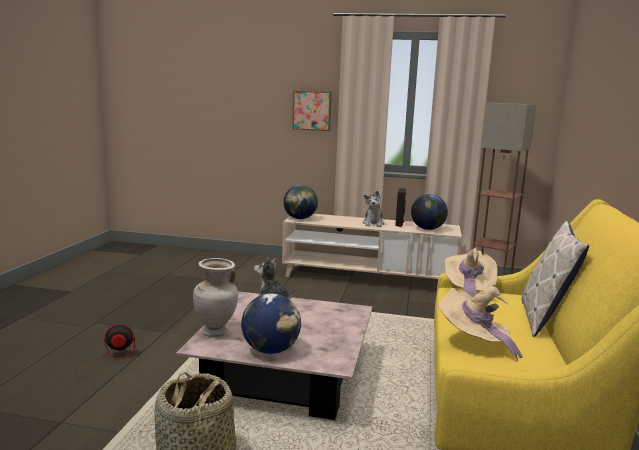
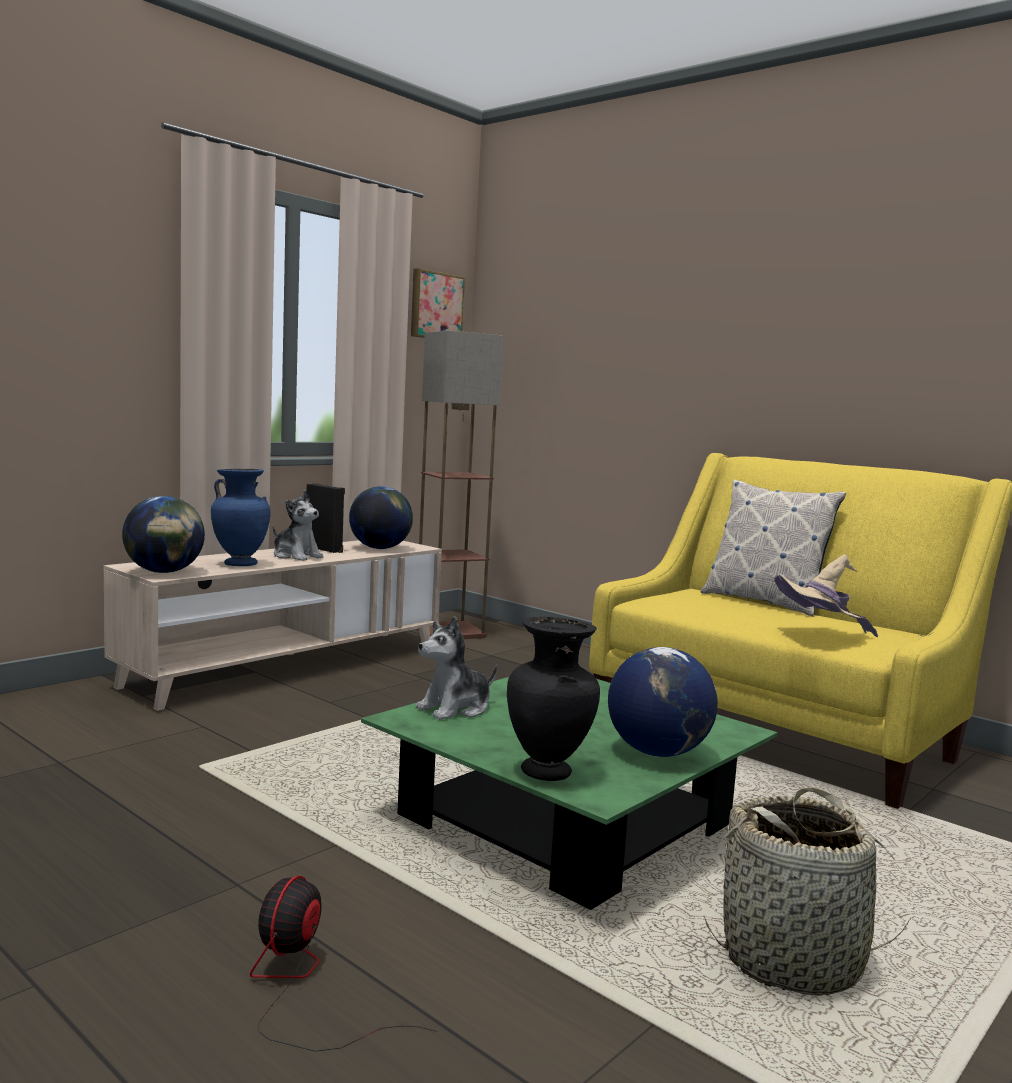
camera: 60 degrees left, 5 degrees down
(215, 332) = (548, 772): beige vase -> black vase
(284, 376) = (568, 821): pink coffee table -> green coffee table
(312, 110) = (107, 330): picture -> picture (435, 306)
(337, 222) = (240, 564): none -> blue vase
(468, 293) = (659, 600): beige hat -> none

